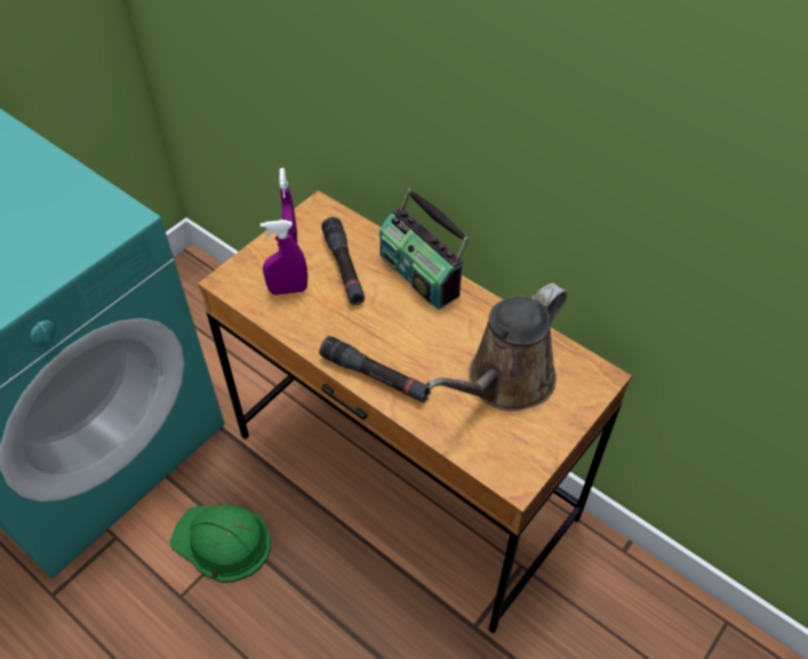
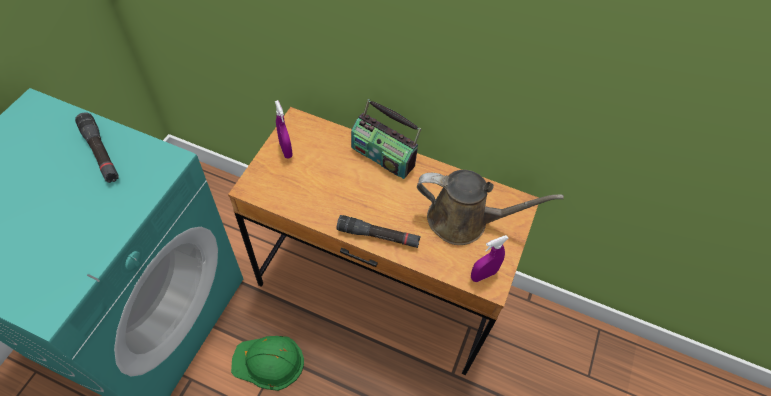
camera: 20 degrees left, 5 degrees up
(288, 290) = (296, 186): purple spray bottle -> purple spray bottle (483, 275)
(344, 268) = (329, 161): black flashlight -> black flashlight (100, 152)
(505, 382) = (464, 220): brown watering can -> brown watering can turned 105 degrees counterclockwise

